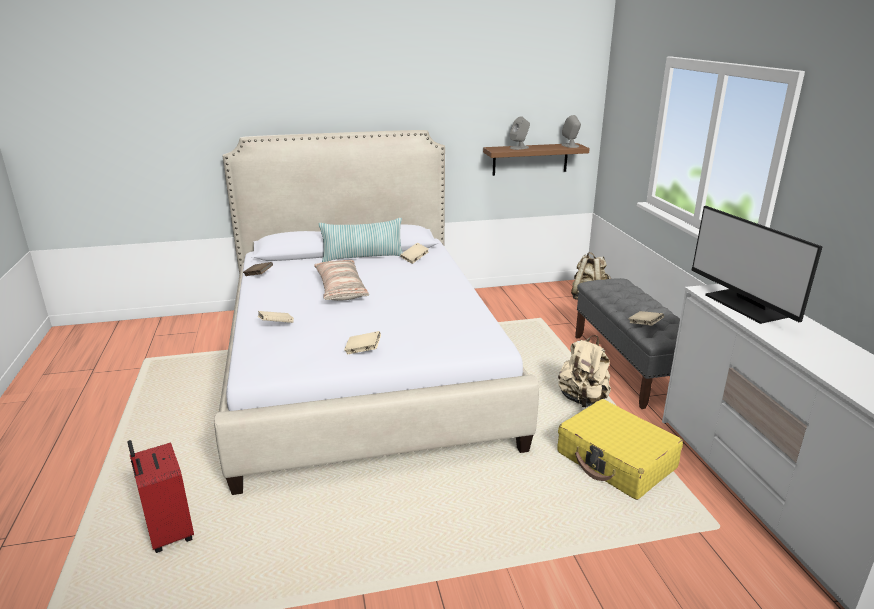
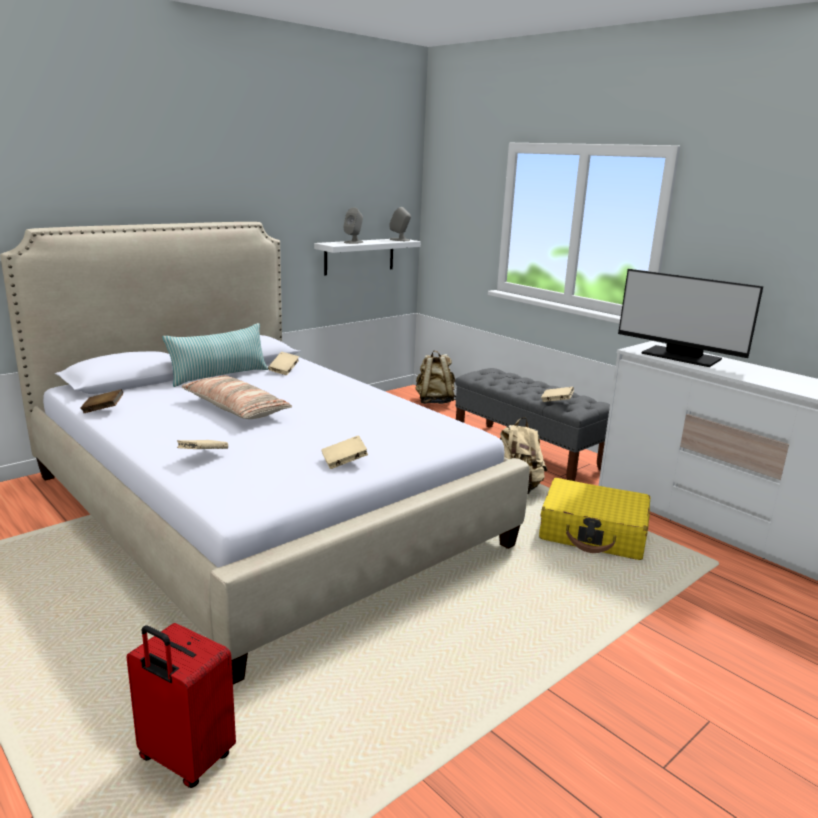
camera: 30 degrees left, 5 degrees down
(530, 159) = (359, 256): brown shelf -> white shelf

